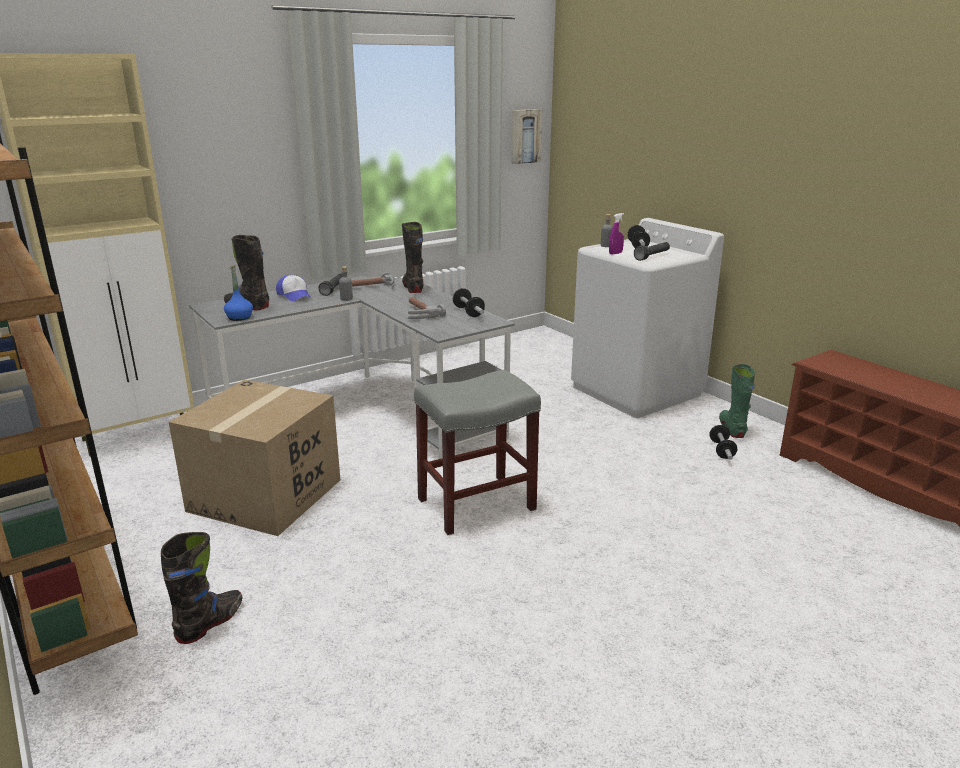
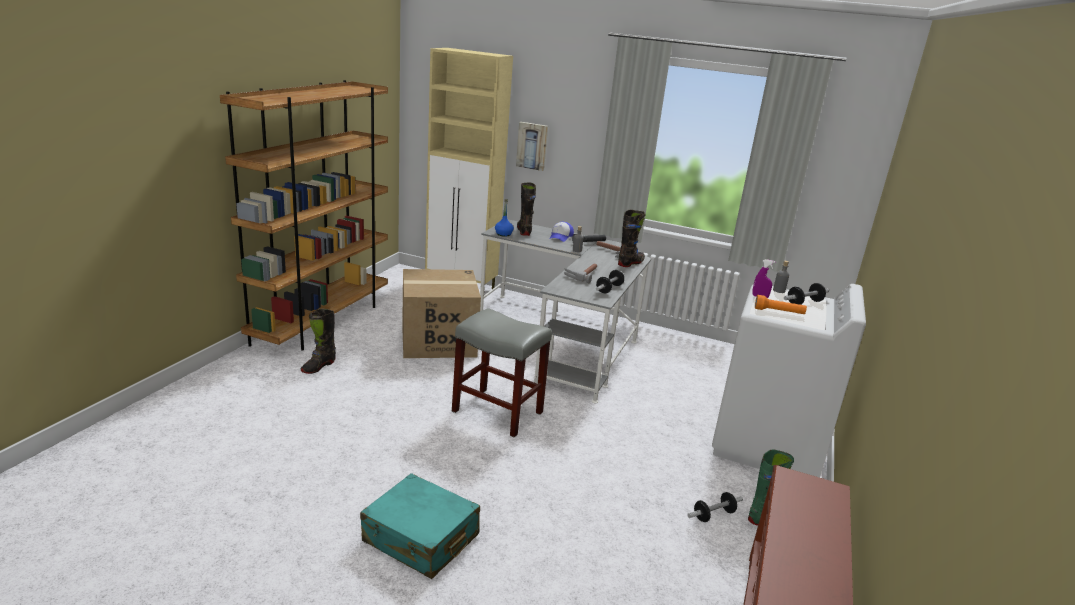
camera: 55 degrees right, 0 degrees up
(210, 623) = (318, 366): black boot -> black boot turned 120 degrees clockwise
(525, 136) = (846, 175): picture -> picture (532, 146)
(652, 256) = (779, 312): black flashlight -> orange flashlight
(690, 633) = (421, 538): none -> turquoise suitcase

